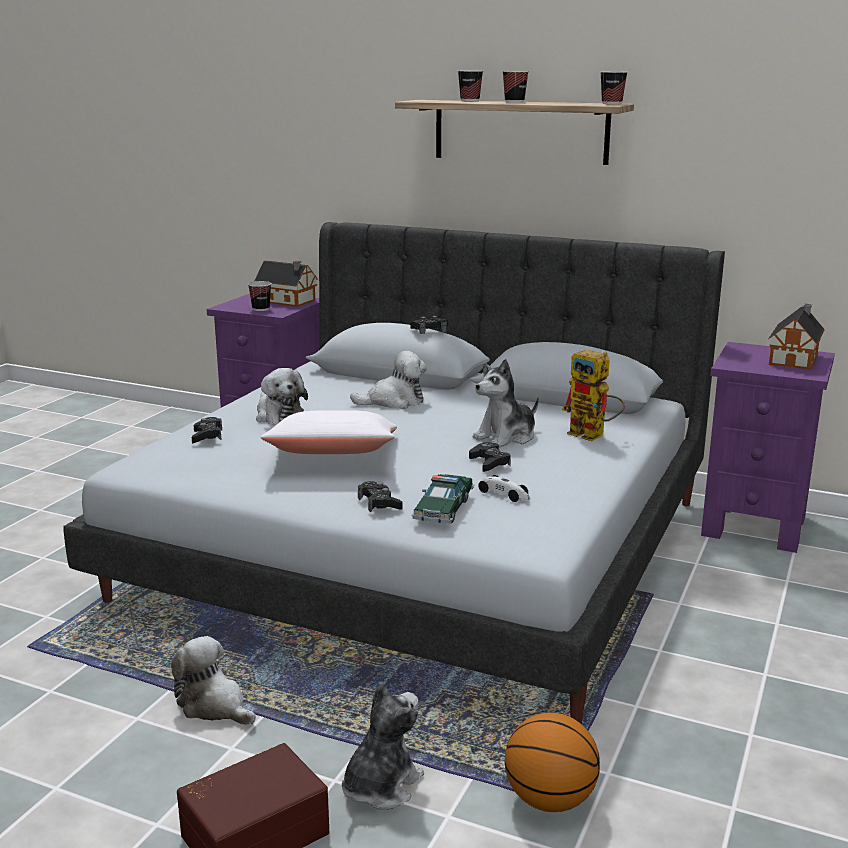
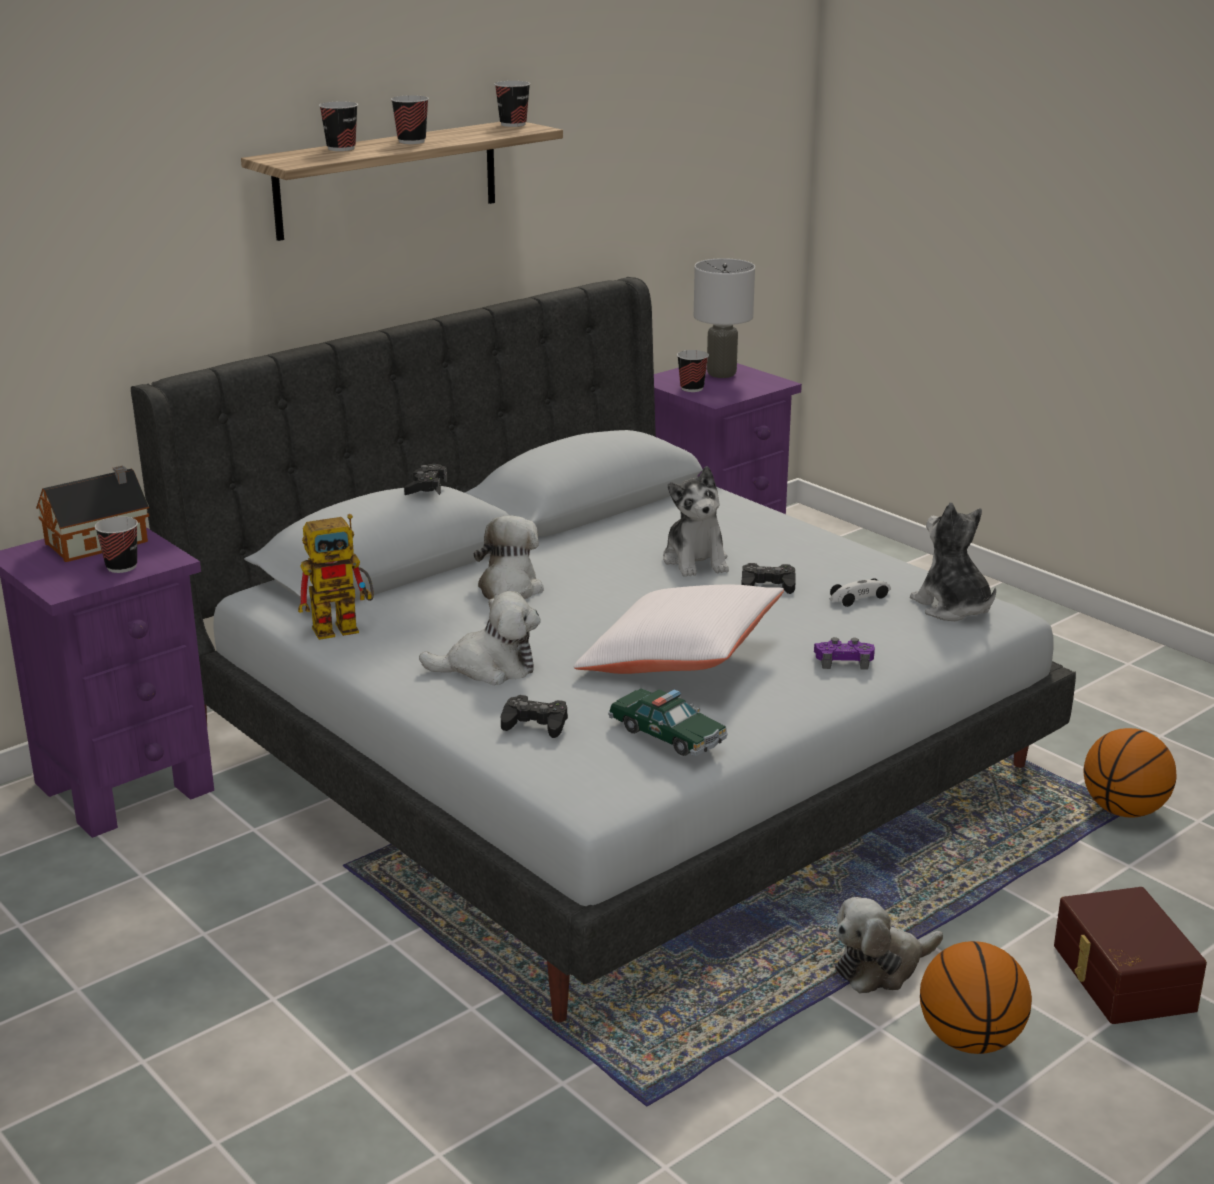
camera: 65 degrees left, 5 degrees up
(134, 762) = (970, 1040): none -> basketball
(379, 503) = (843, 660): black game controller -> purple game controller
(380, 786) = (1073, 890): plush toy -> plush toy (952, 607)
(444, 509) = (882, 632): toy car -> toy car (667, 734)
(593, 435) = (730, 521): toy robot -> toy robot (344, 626)
(742, 356) = (692, 388): none -> cup
(794, 358) = (721, 374): toy house -> white table lamp

